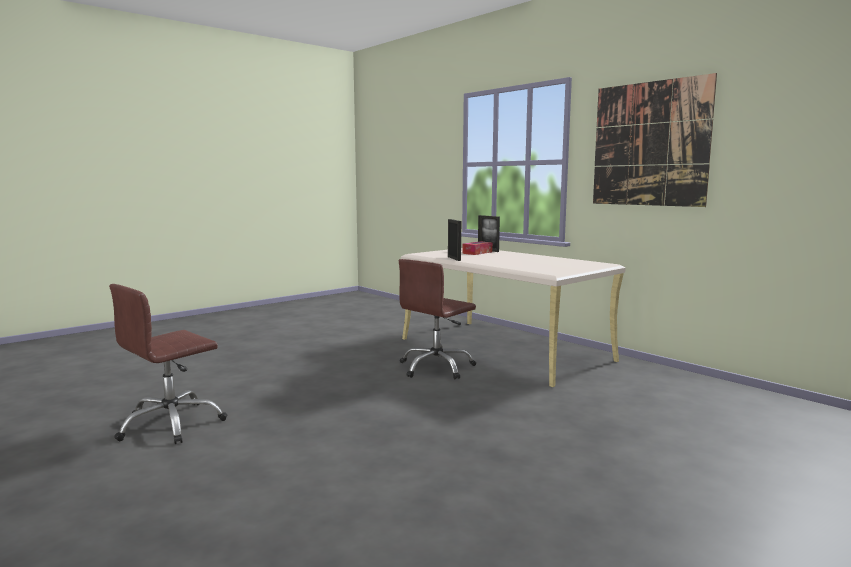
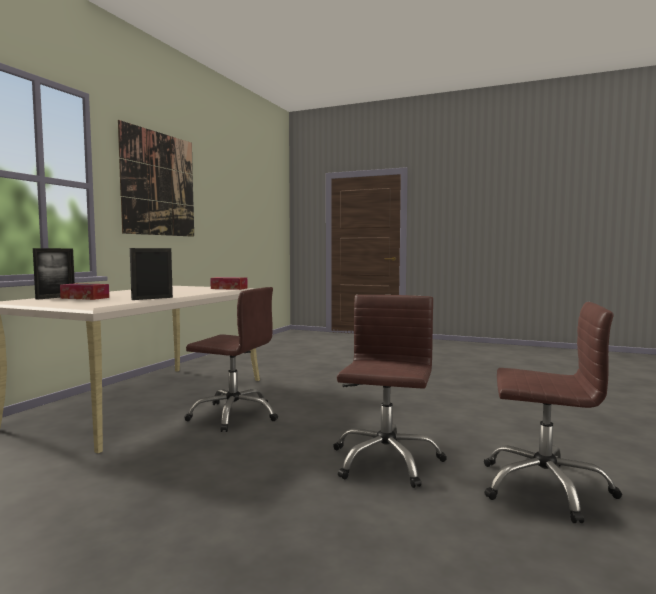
camera: 115 degrees left, 5 degrees down
(285, 392) = (385, 461): none -> brown office chair
(550, 271) = (229, 288): none -> tissue box

